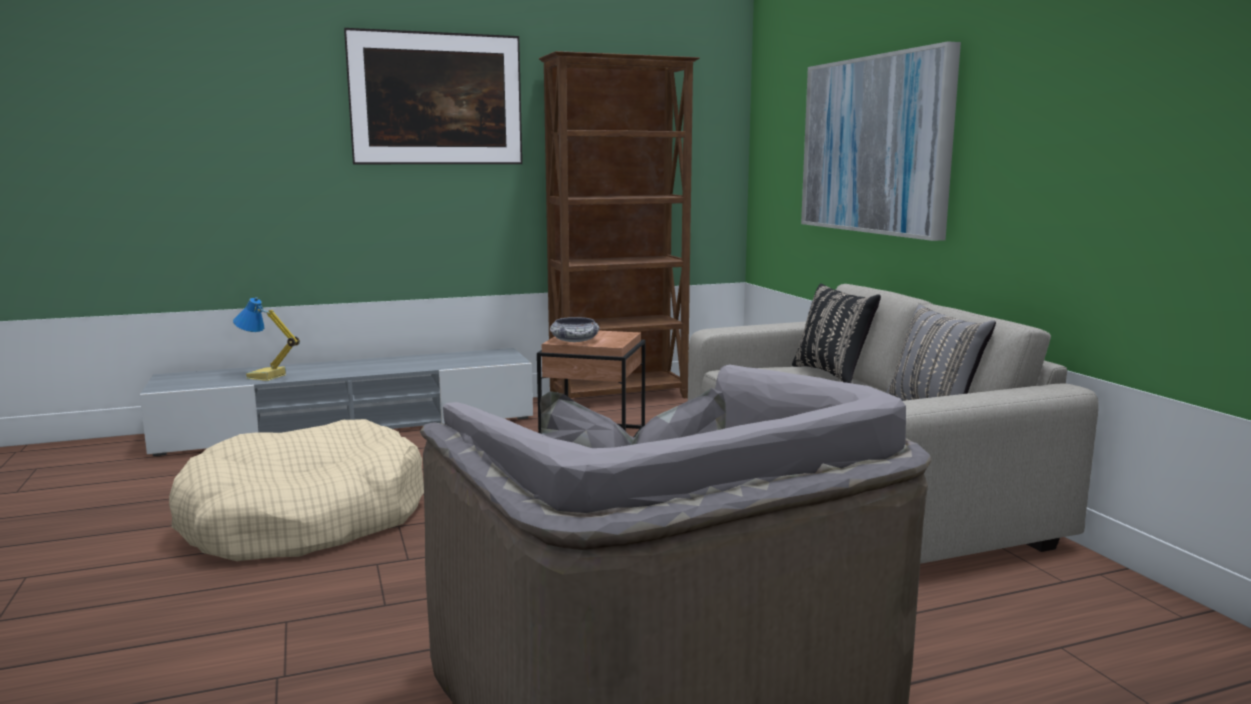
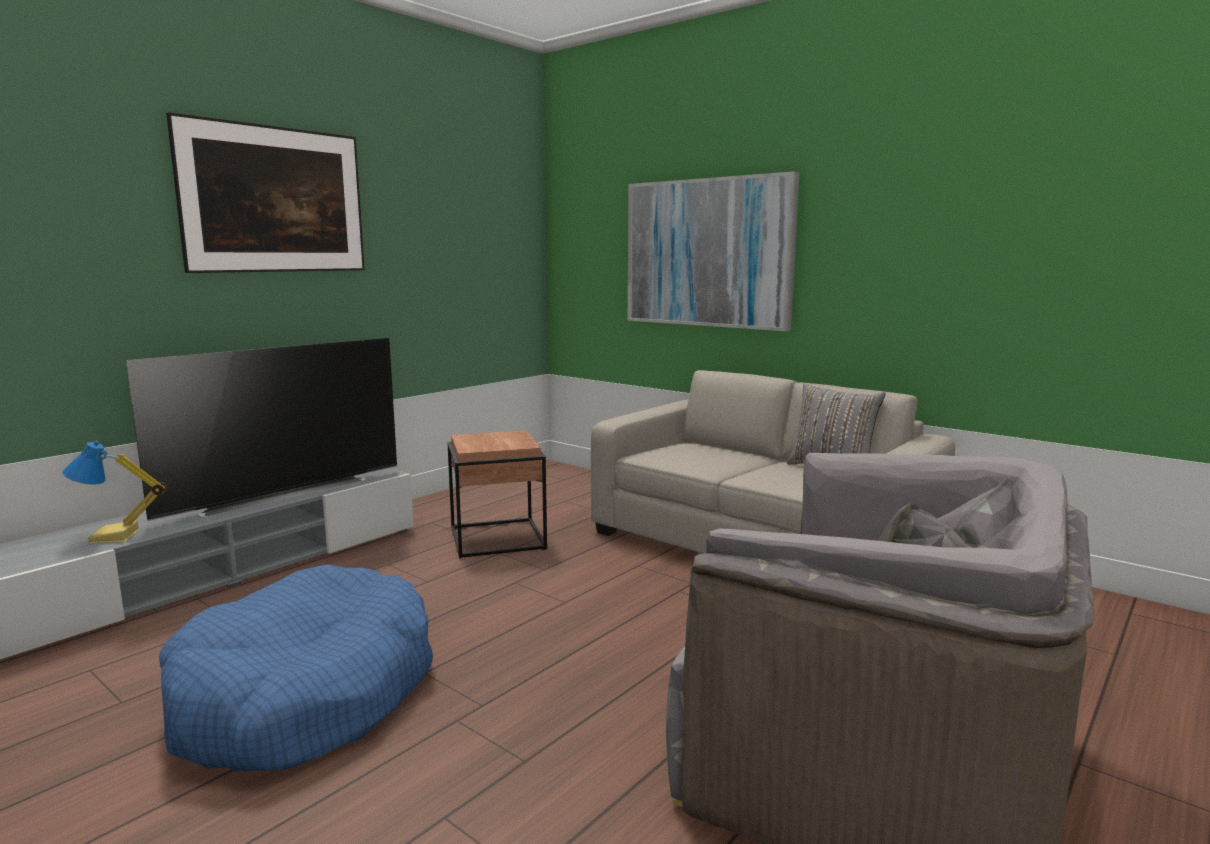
camera: 30 degrees left, 0 degrees up
(304, 519) = (306, 695): beige dog bed -> blue dog bed
(412, 364) = (282, 493): none -> television
(575, 341) = (484, 446): bowl -> none
(620, 397) = (468, 494): brown bookcase -> none
(833, 373) = (714, 447): black pillow -> none

